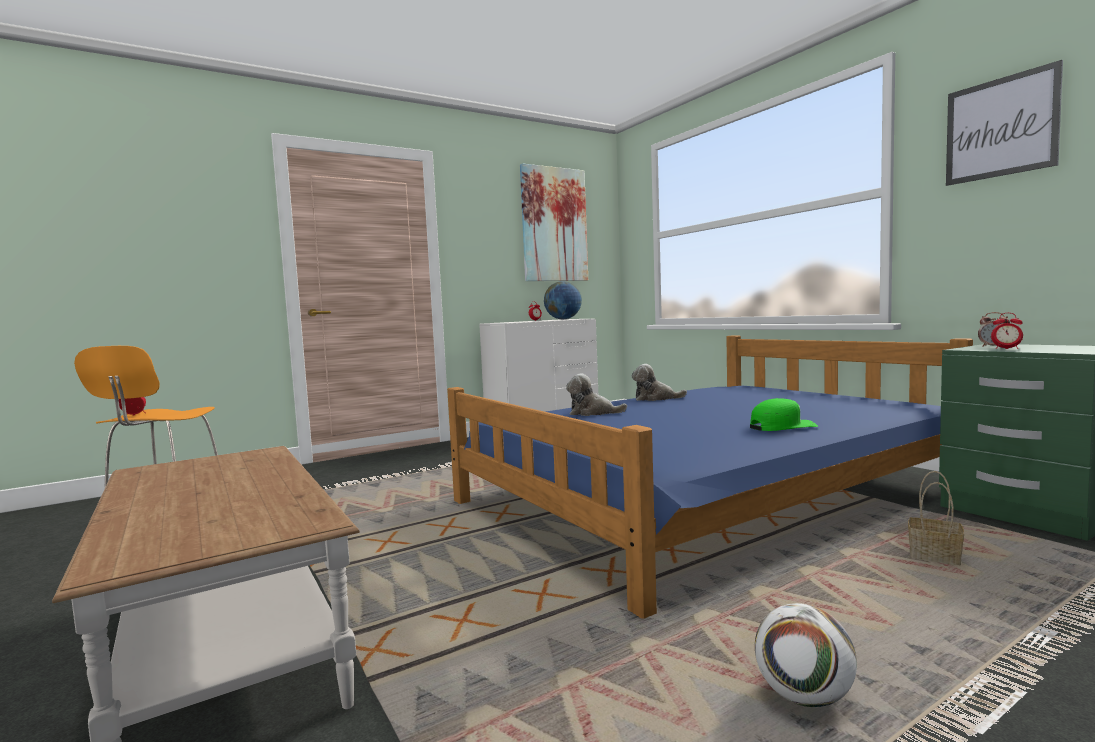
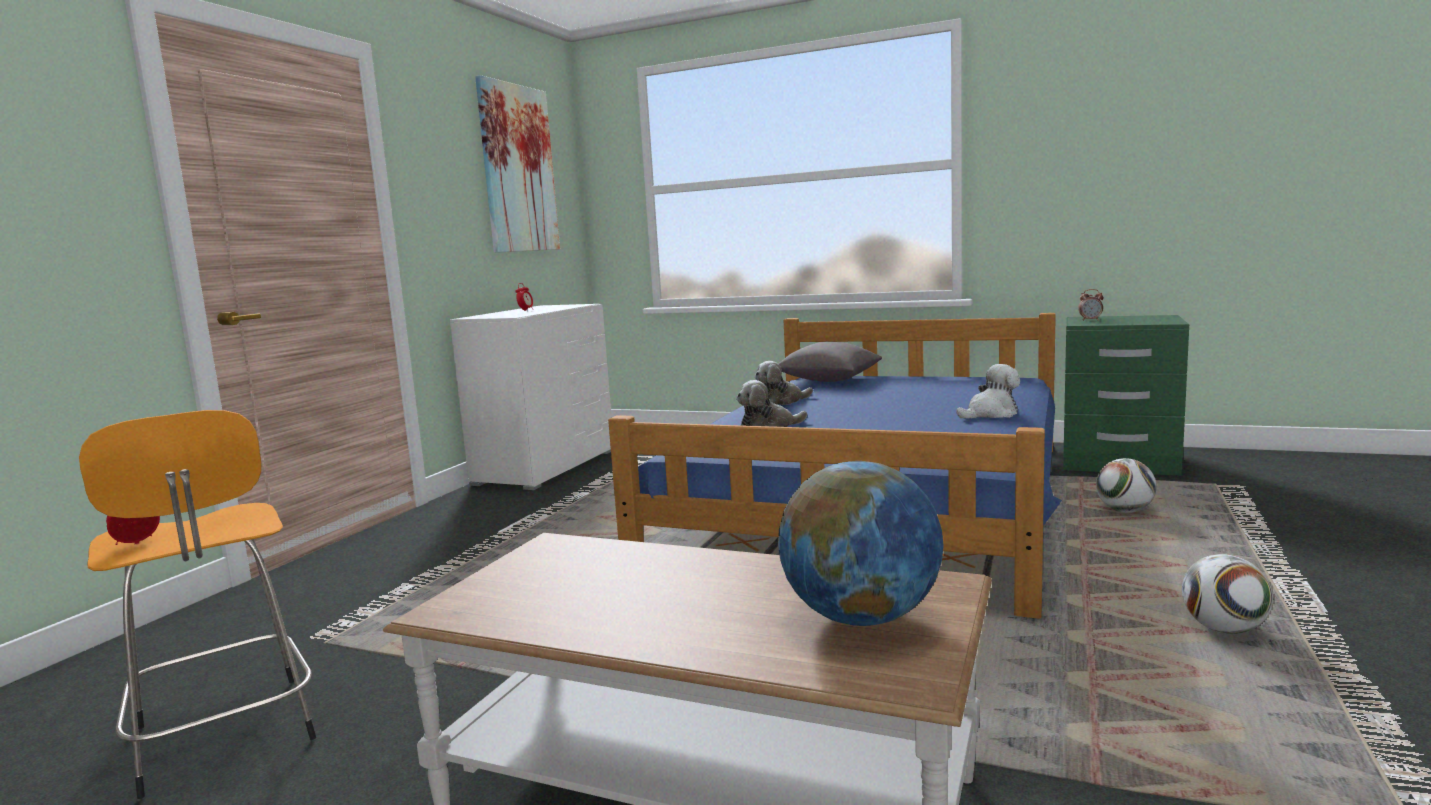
camera: 35 degrees left, 5 degrees up
(563, 319) = (557, 306): globe -> globe (861, 617)
(737, 389) = (828, 380): none -> grey pillow
(782, 426) = (991, 414): green cap -> plush toy
(932, 557) = (1124, 511): basket -> football
(1000, 127) = (1063, 114): picture -> none
(1006, 349) = (1111, 322): alarm clock -> none

